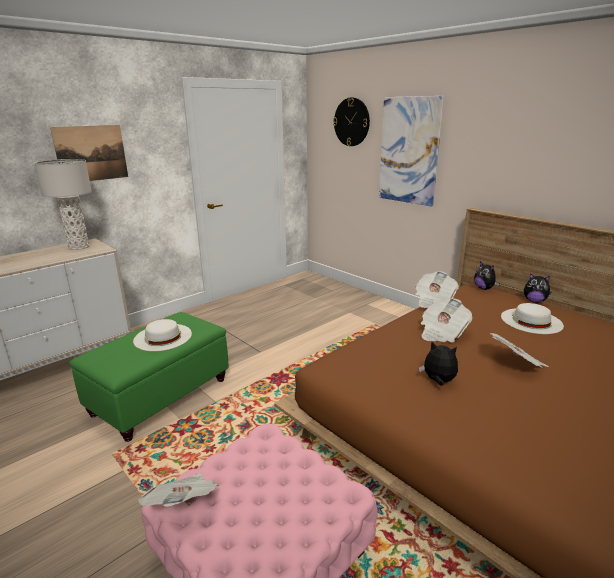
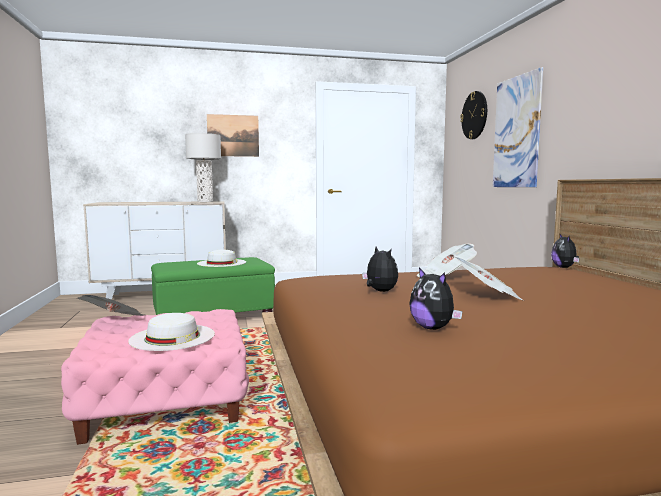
camera: 30 degrees right, 15 degrees down
(433, 301) = (481, 265): newspaper -> none
(531, 321) = (574, 283): white hat -> white hat (172, 337)
(534, 301) = (616, 279): plush toy -> plush toy (433, 328)

